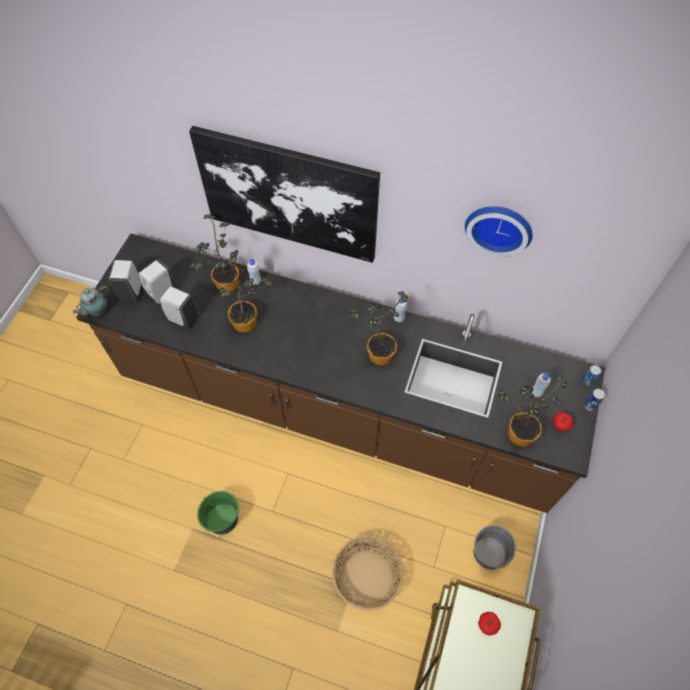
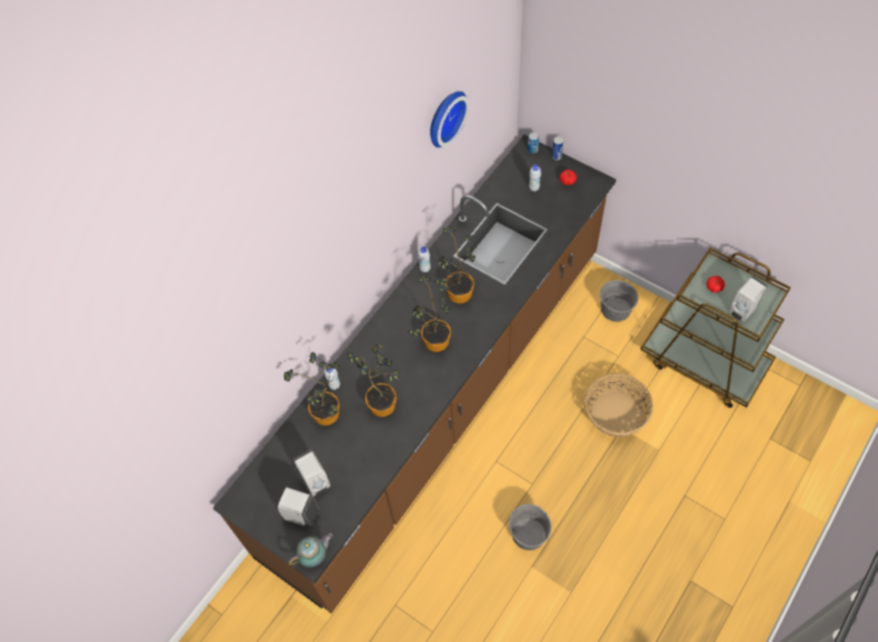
camera: 70 degrees left, 0 degrees up
(97, 311) = (315, 556): teapot -> teapot turned 90 degrees counterclockwise
(182, 318) = (356, 465): white soap dispenser -> white soap dispenser (741, 311)
(222, 519) = (529, 534): green bucket -> grey bucket
(288, 195) = (322, 277): picture -> none
(517, 432) = (566, 213): potted plant -> potted plant (433, 343)

